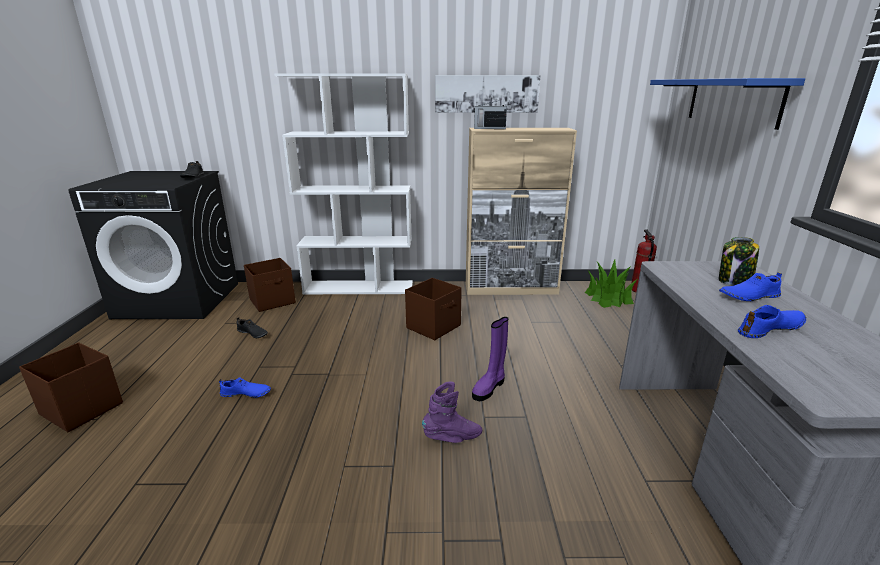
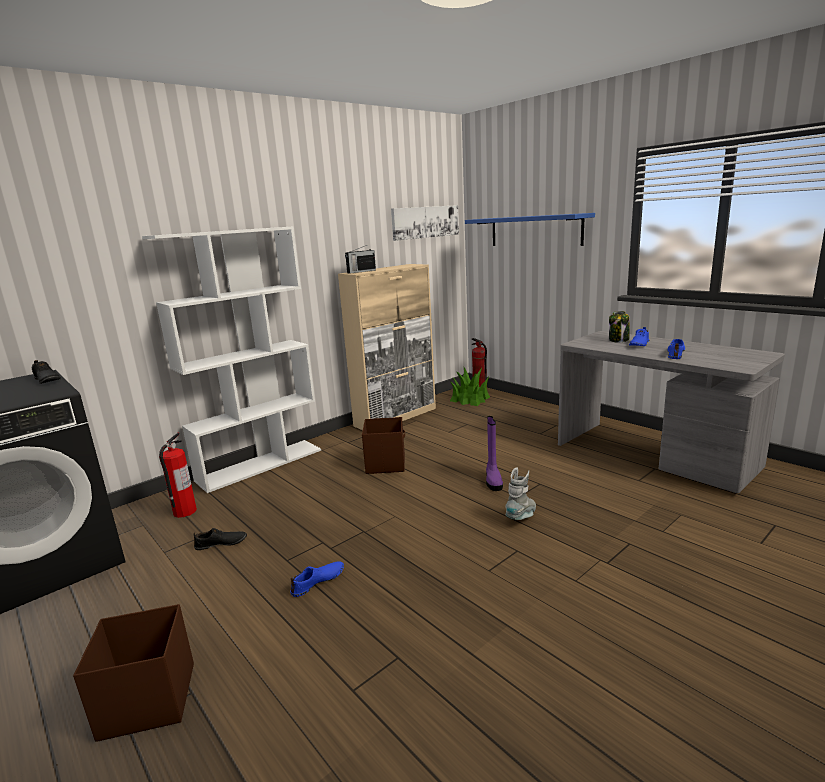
camera: 40 degrees left, 5 degrees down
(273, 301) = (184, 512): brown storage box -> fire extinguisher
(452, 438) = (522, 516): purple boot -> grey boot
(486, 94) = (344, 241): picture -> picture (425, 222)

